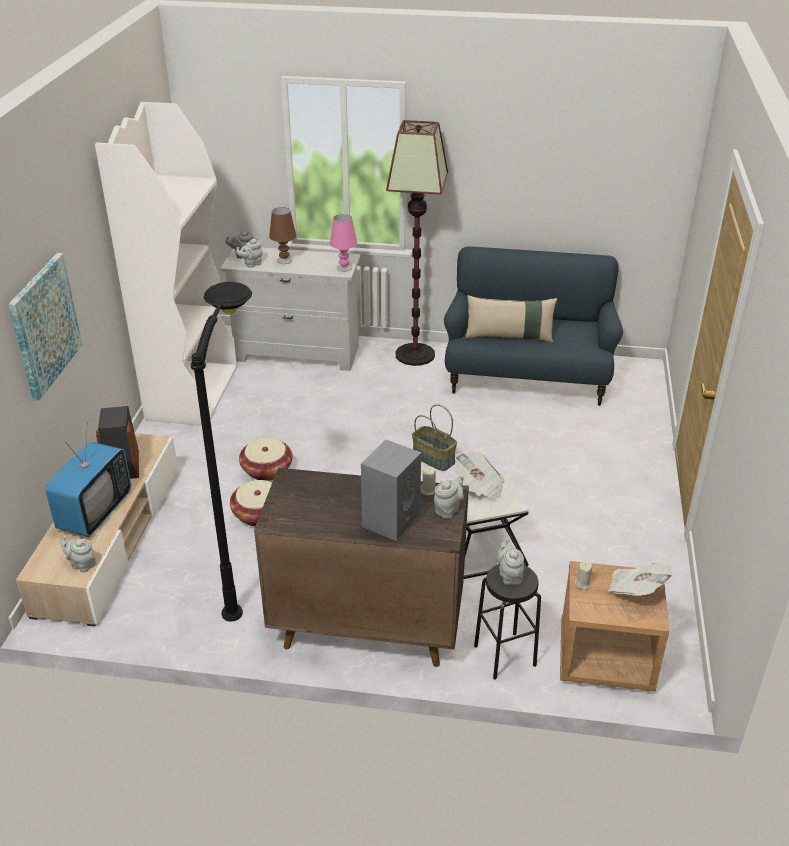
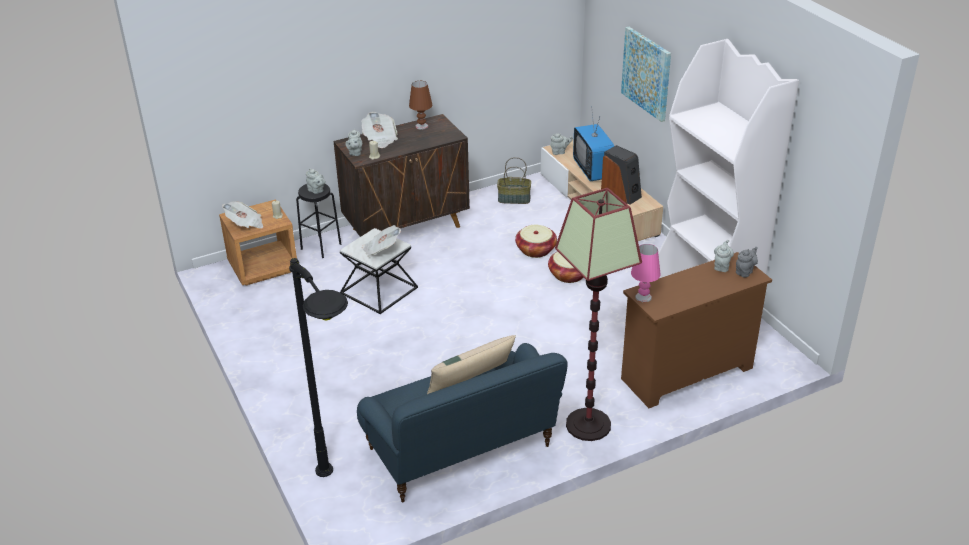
camera: 145 degrees right, 0 degrees up
(250, 568) = (502, 225): black floor lamp -> black floor lamp (344, 508)
(284, 260) = (703, 282): brown table lamp -> brown table lamp (421, 126)
(298, 354) = (686, 373): white dresser -> brown dresser
(391, 520) = (380, 139): grey speaker -> newspaper
(434, 458) = (466, 334): basket -> basket (513, 199)

